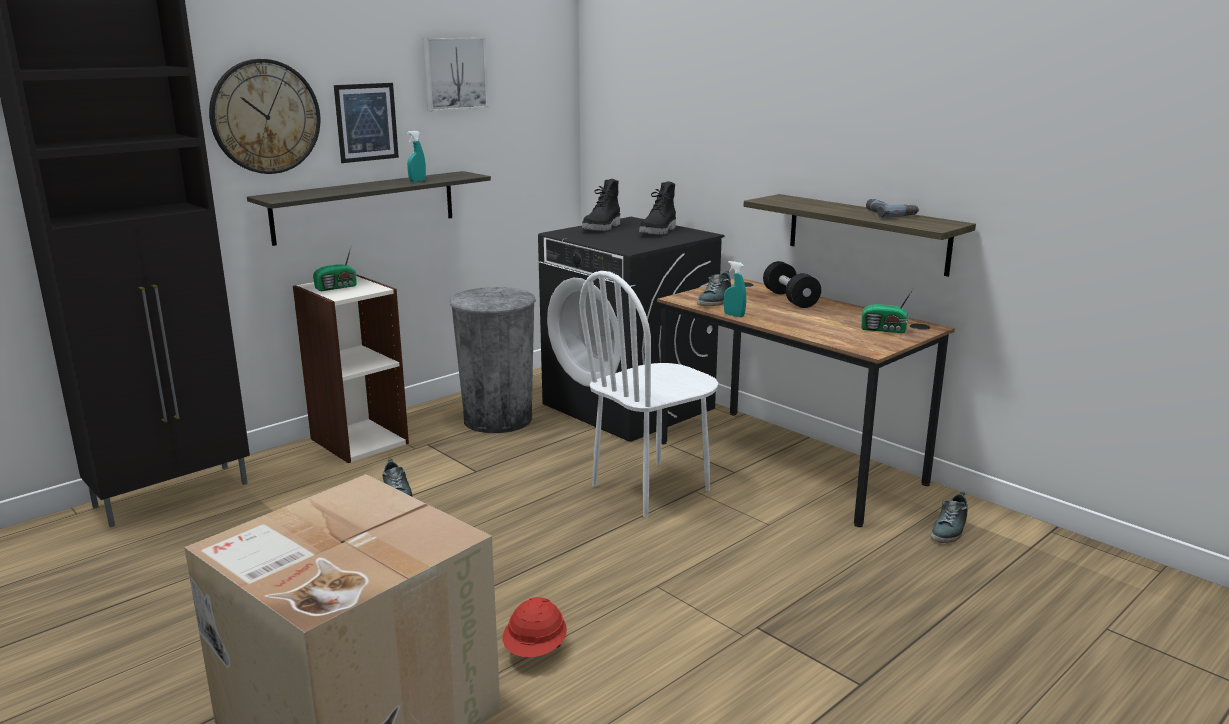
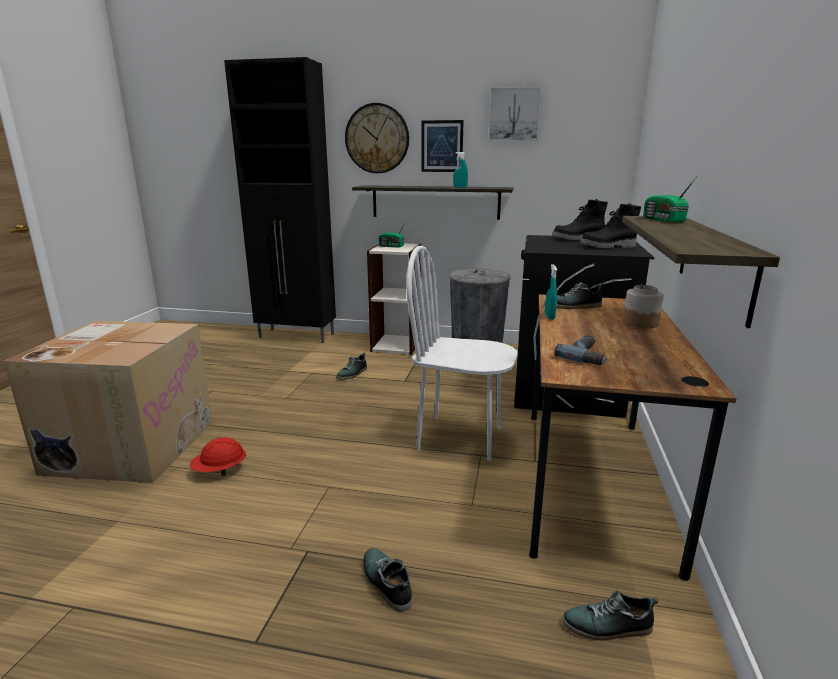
camera: 55 degrees right, 0 degrees up
(790, 299) = (640, 323): black dumbbell -> jar
(836, 599) = (385, 582): none -> shoe
(884, 330) = (640, 369): radio -> radio (663, 220)
(889, 213) = (710, 236): power drill -> power drill (587, 356)

